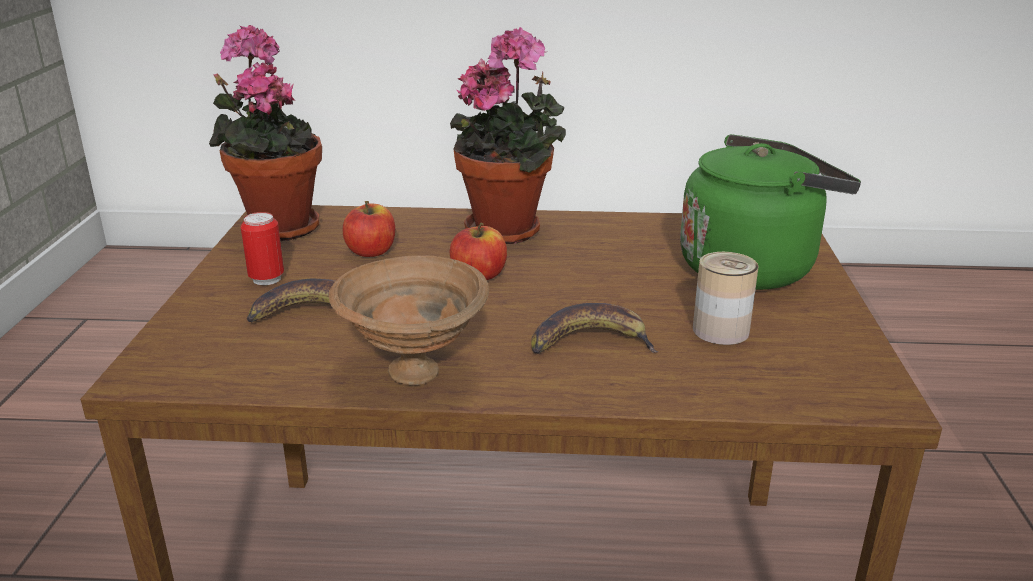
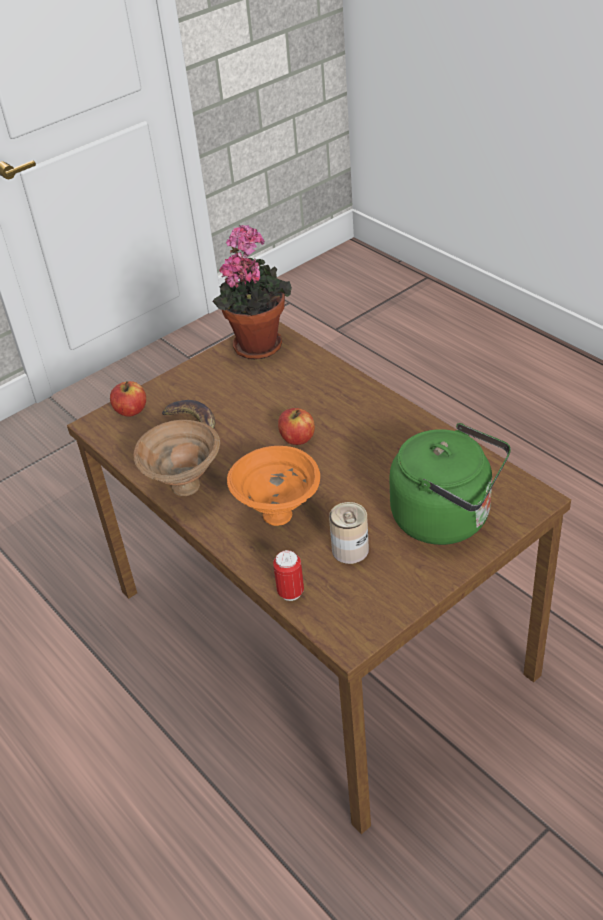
camera: 50 degrees right, 15 degrees up
(266, 279) = (205, 385): can -> can (290, 592)
(371, 251) = (273, 390): apple -> apple (131, 410)
(509, 230) = (364, 409): potted plant -> none
(590, 341) = (280, 516): banana -> orange bowl

